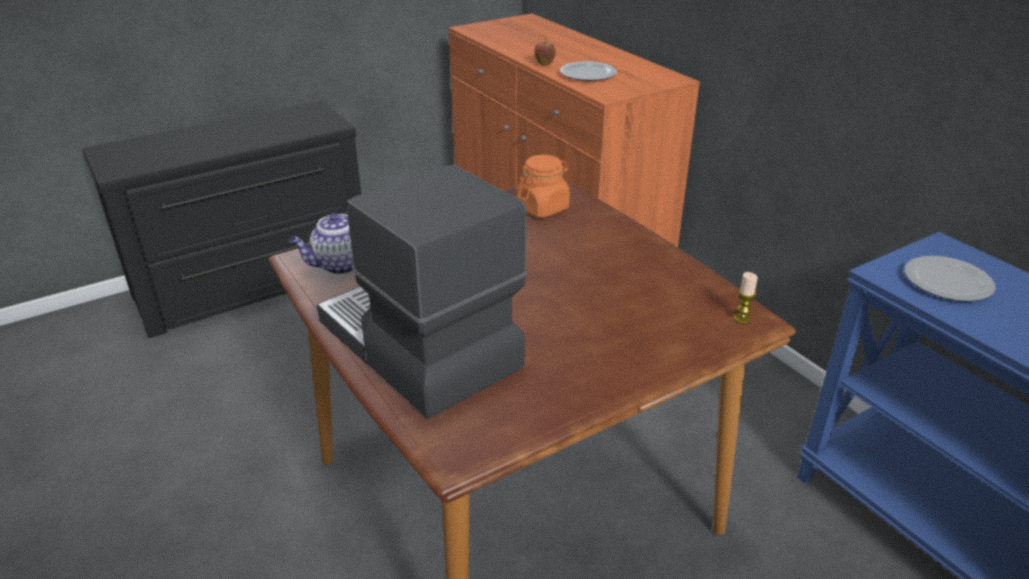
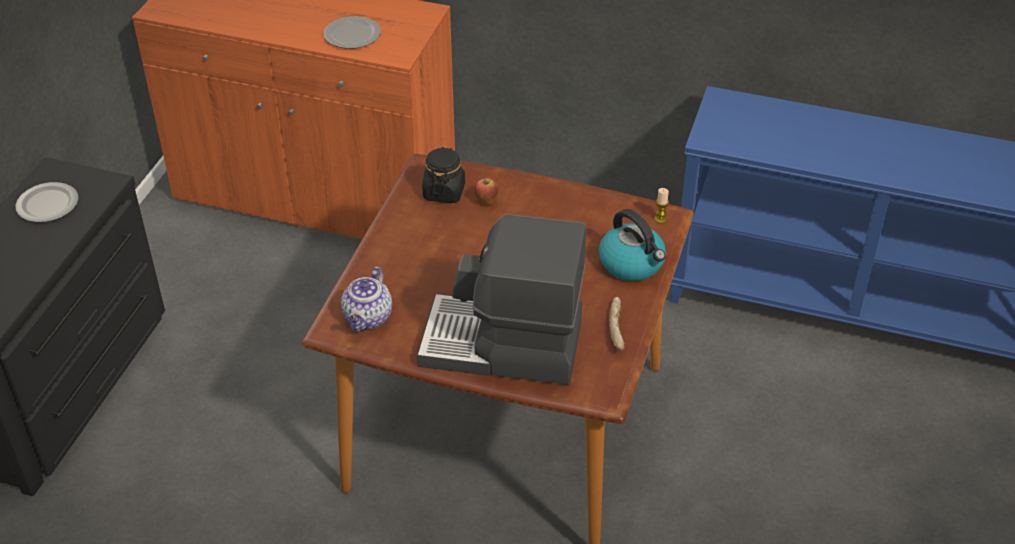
camera: 40 degrees left, 10 degrees up
(542, 208) = (444, 192): orange jar -> black jar
(544, 64) = (299, 37): apple -> apple (486, 201)
(558, 396) = (618, 329): none -> bread
(656, 343) = (632, 264): none -> kettle
(949, 282) = (743, 128): plate -> plate (49, 204)

